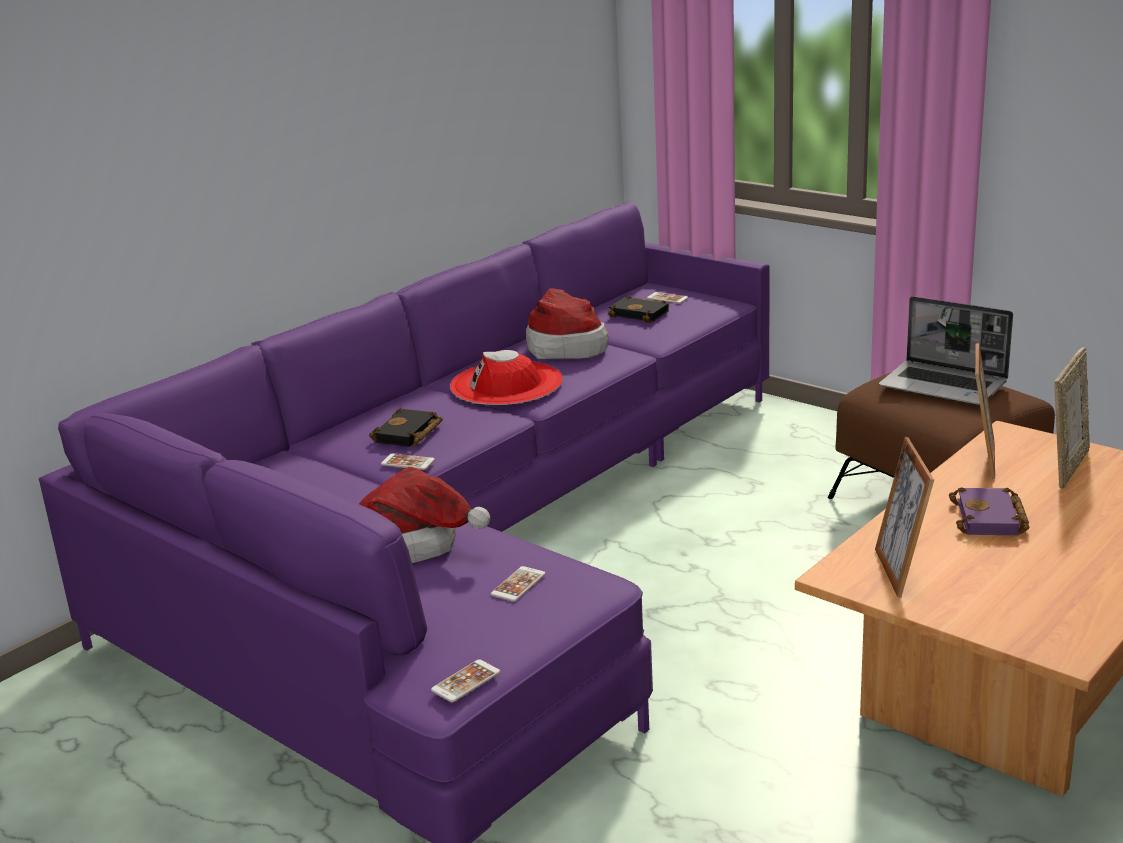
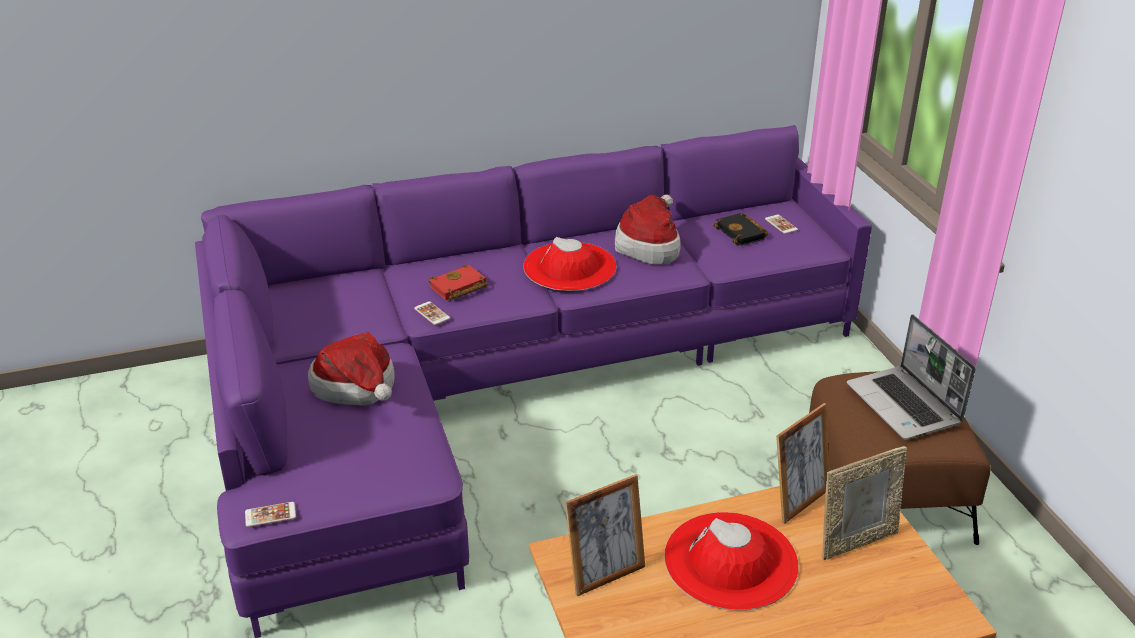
camera: 30 degrees right, 10 degrees up
(408, 434) = (458, 288): black book -> red book
(518, 584) = (380, 453): phone -> none
(900, 572) = (605, 574): picture frame -> picture frame turned 150 degrees counterclockwise
(991, 519) = (731, 561): purple book -> red hat

